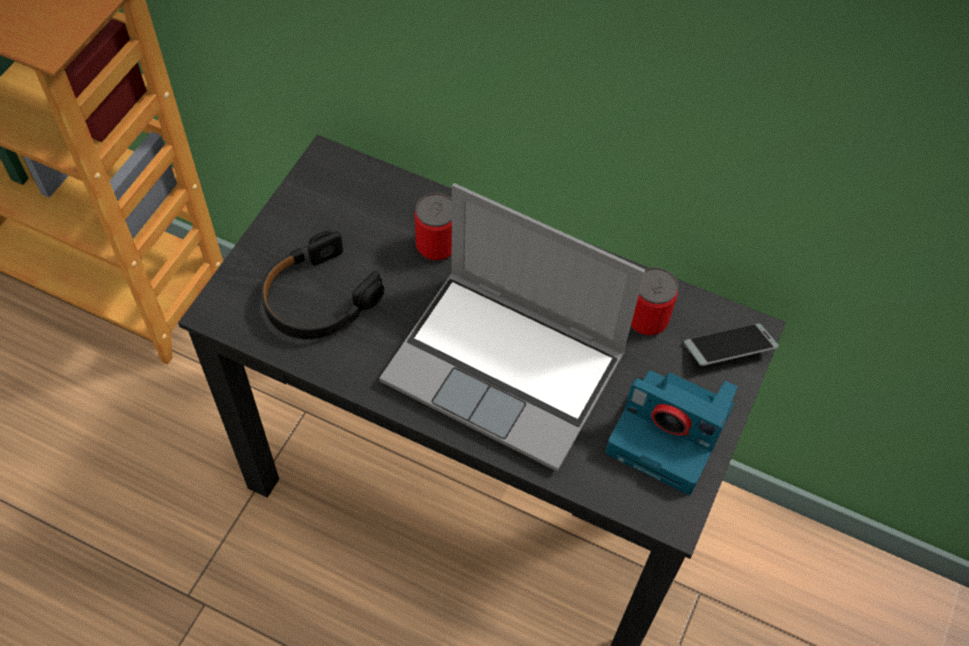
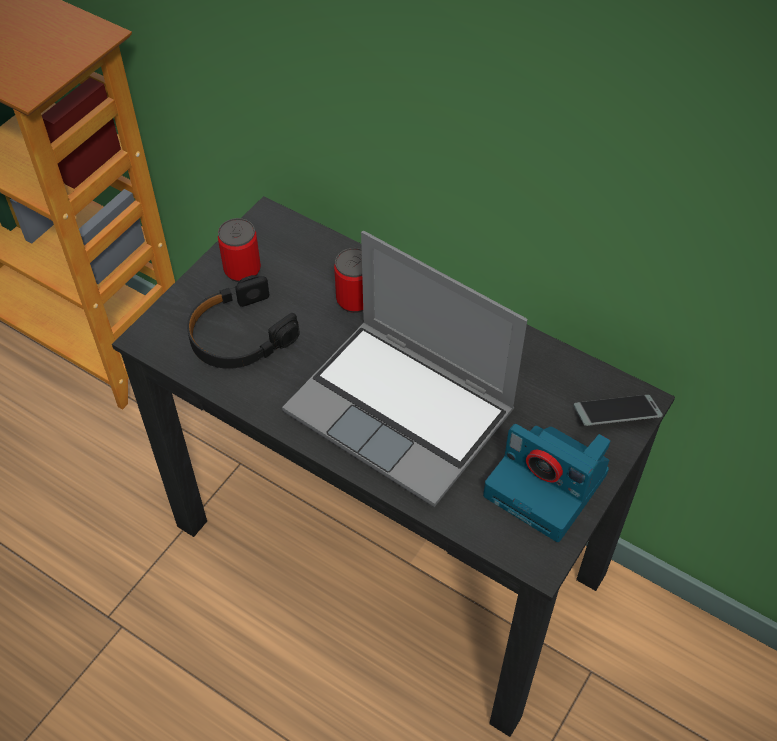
camera: 10 degrees right, 5 degrees down
(647, 319) = (541, 381): can -> can (242, 270)

